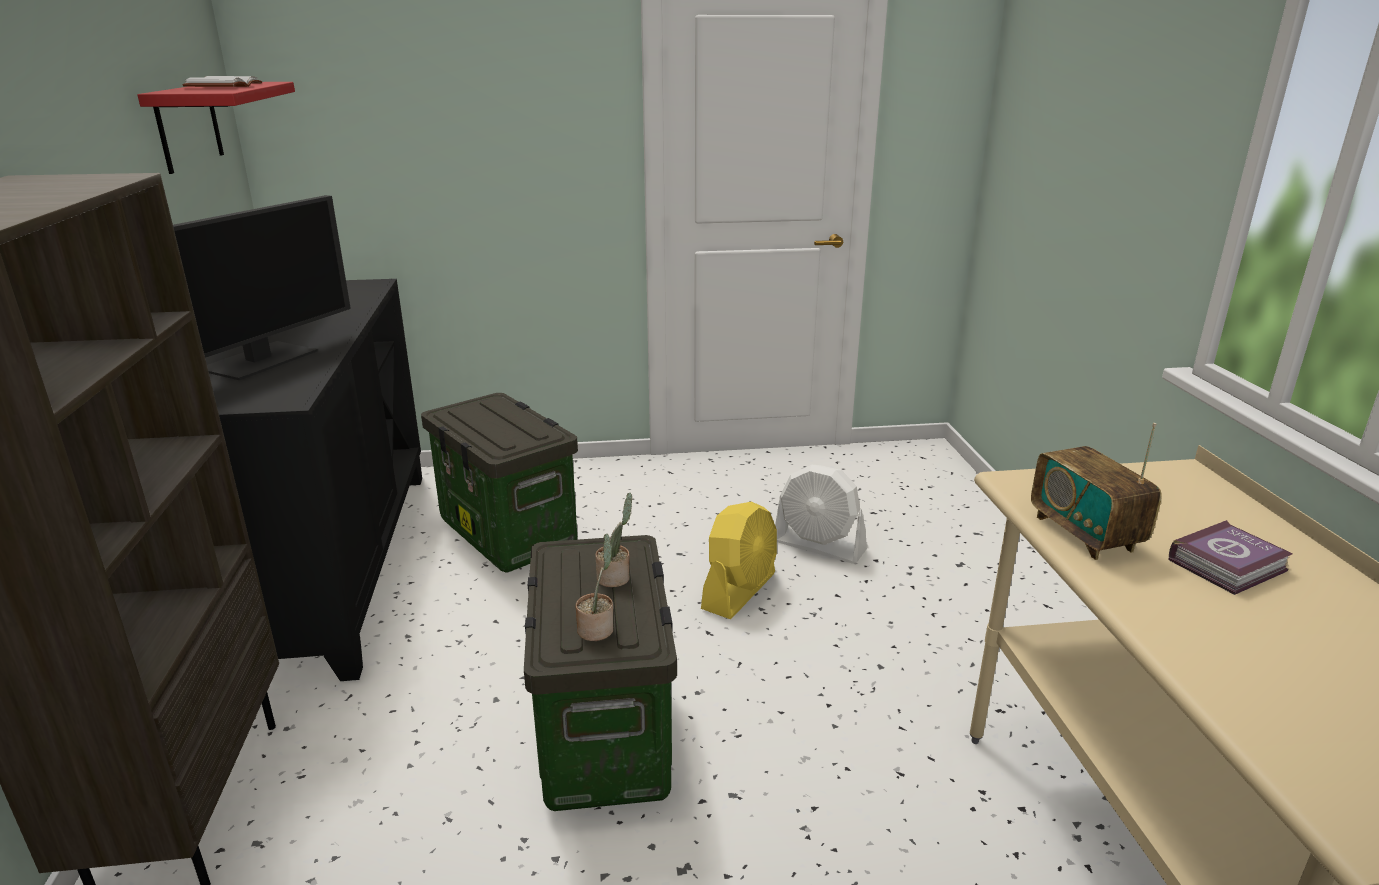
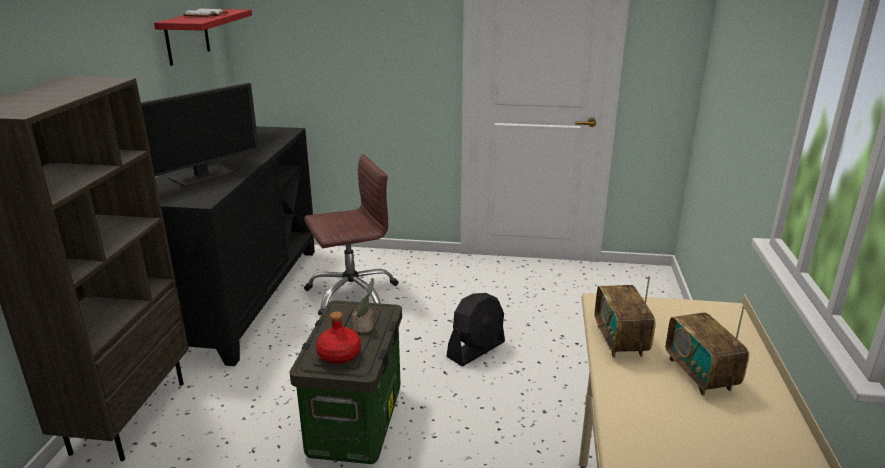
camera: 15 degrees right, 0 degrees up
(510, 534) = (351, 293): storage box -> brown office chair
(597, 629) = (339, 355): potted plant -> red bottle
(739, 591) = (476, 349): yellow fan -> black fan
(819, 546) = (543, 328): white fan -> none
(1230, 565) = (700, 374): book -> radio

